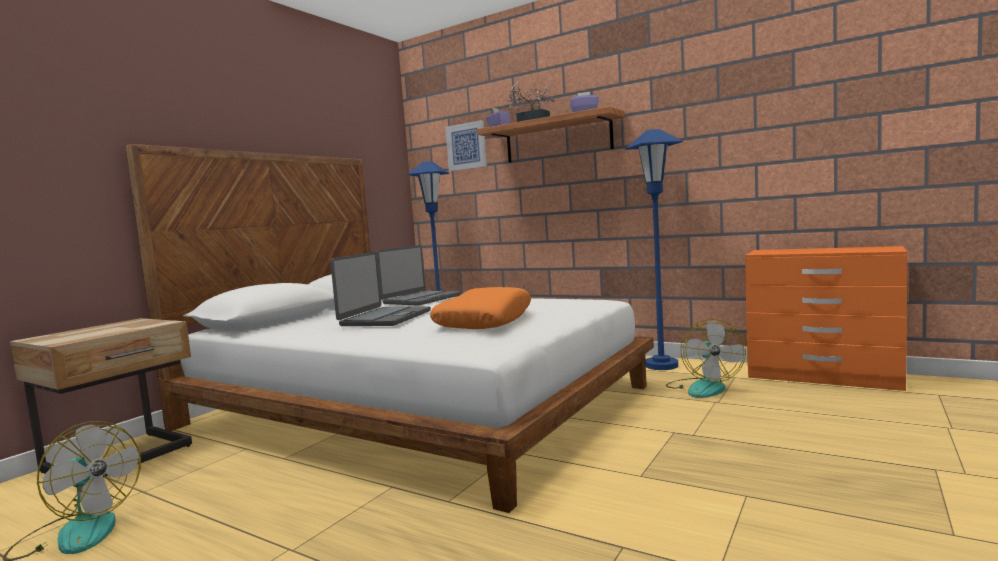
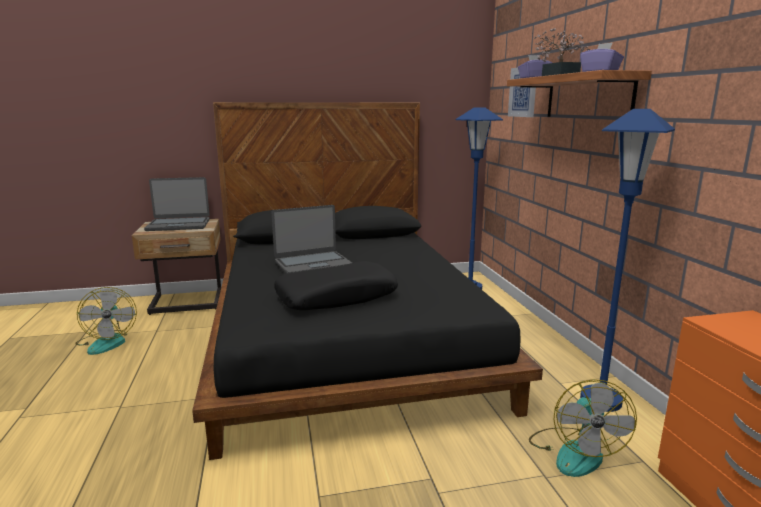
camera: 45 degrees right, 10 degrees up
(417, 406) = (345, 338): white bed -> black bed
(421, 299) = (398, 247): laptop -> laptop (178, 225)
(484, 322) = (336, 297): orange pillow -> black pillow
(703, 387) = (575, 451): fan -> fan turned 45 degrees counterclockwise

